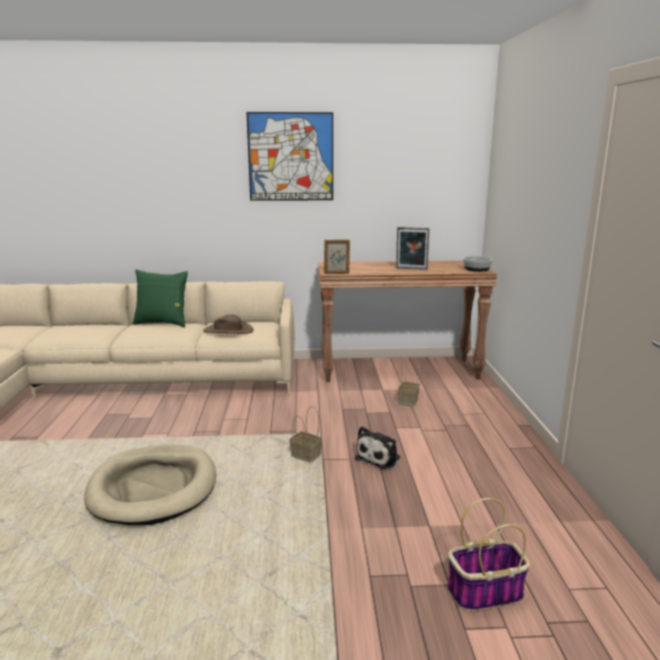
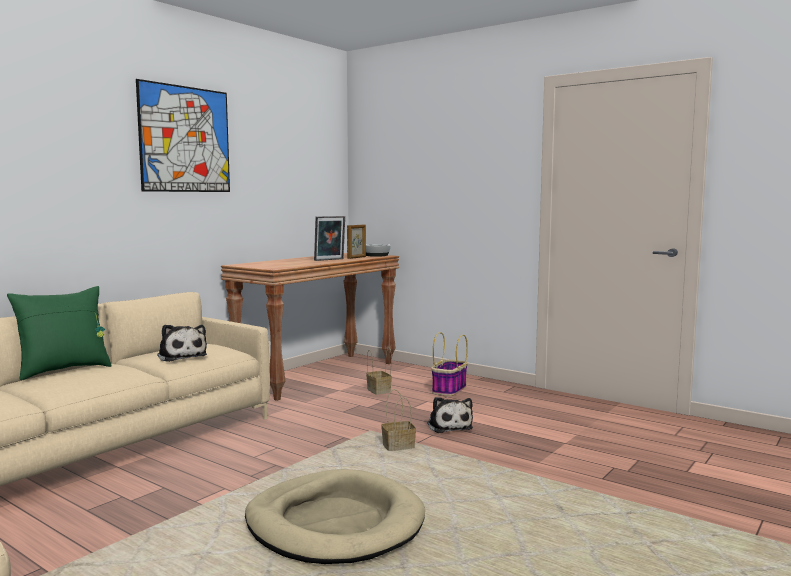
camera: 50 degrees left, 10 degrees down
(228, 331) = (181, 356): brown hat -> plush toy
(336, 273) = (283, 267): picture frame -> picture frame (357, 257)
(484, 593) = (657, 454): basket -> basket (449, 390)

